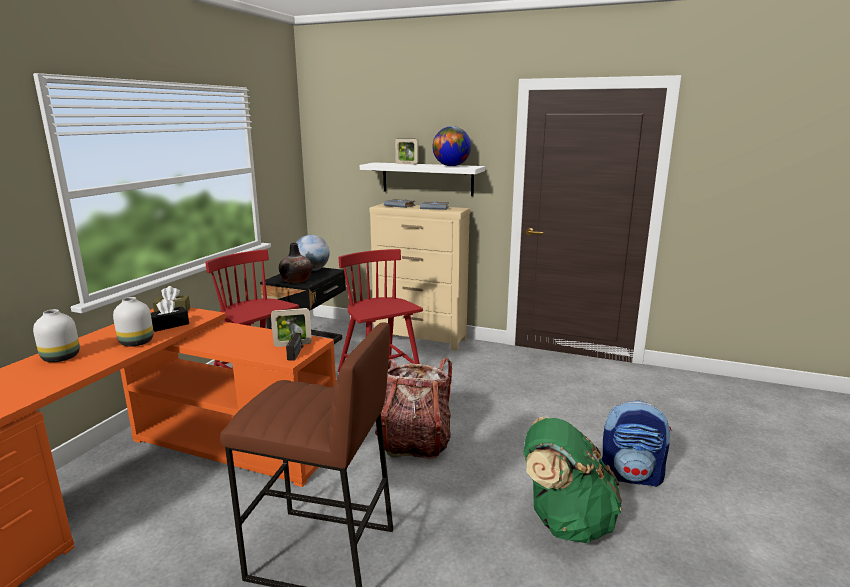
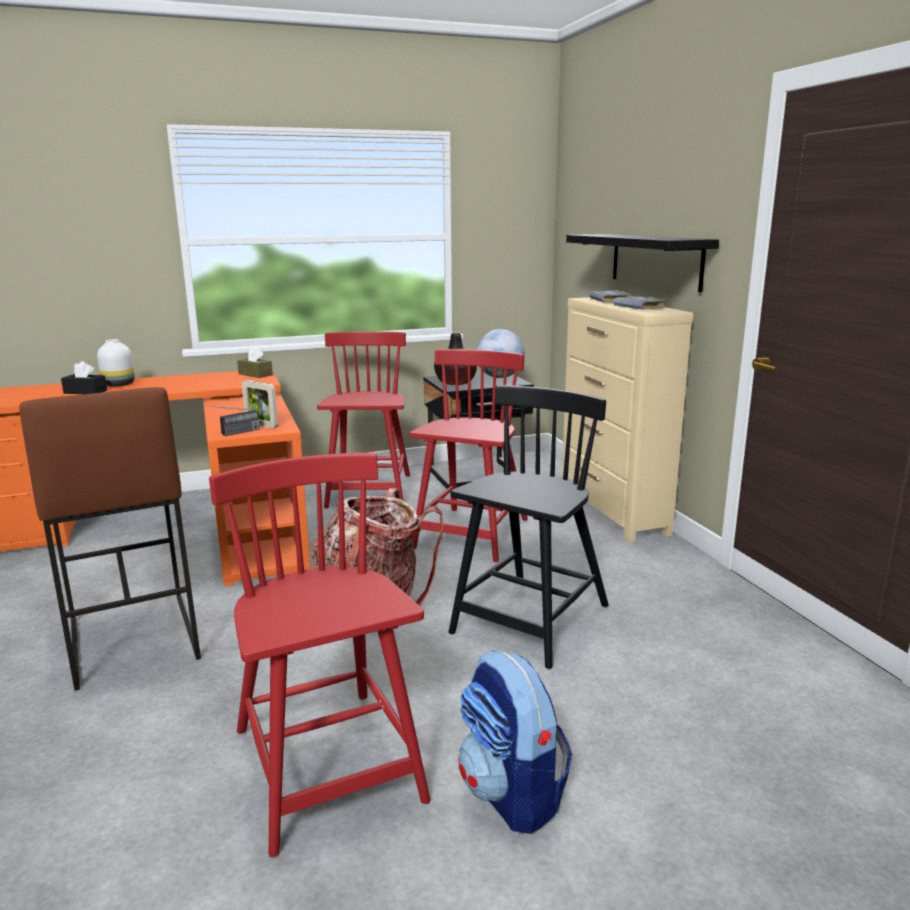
camera: 50 degrees right, 0 degrees up
(136, 343) = (171, 388): white vase -> none
(169, 325) = (222, 383): black tissue box -> black tissue box (85, 392)
(406, 164) = (628, 235): picture frame -> none
(427, 179) = (655, 260): white shelf -> black shelf
(451, 166) = (663, 238): globe -> none
(496, 407) = (530, 621): none -> black chair
(565, 520) = (328, 768): green backpack -> red chair

